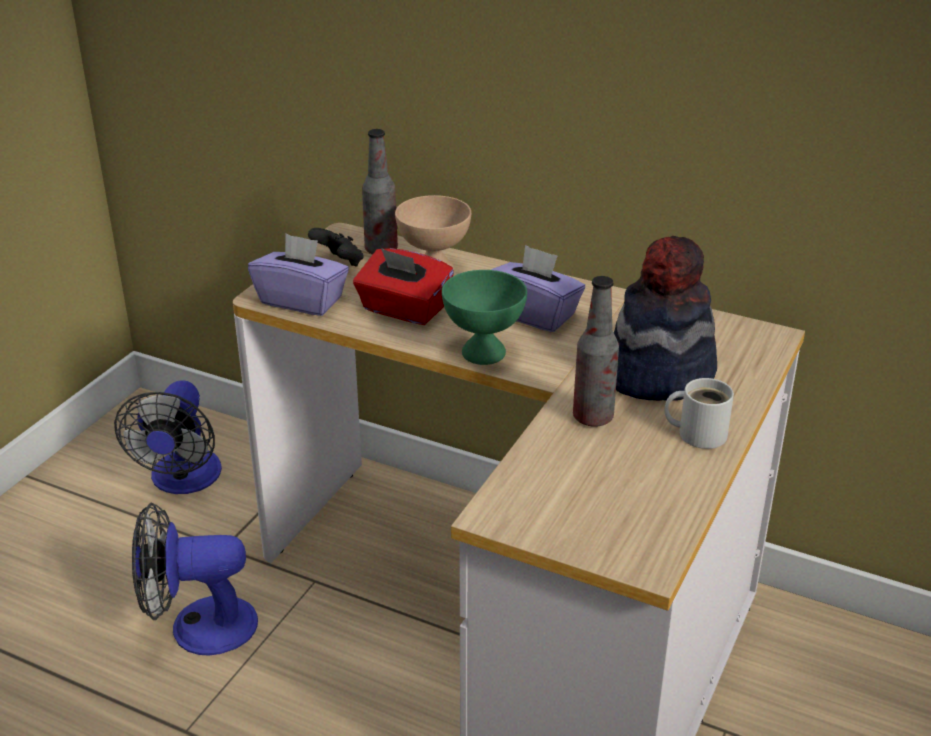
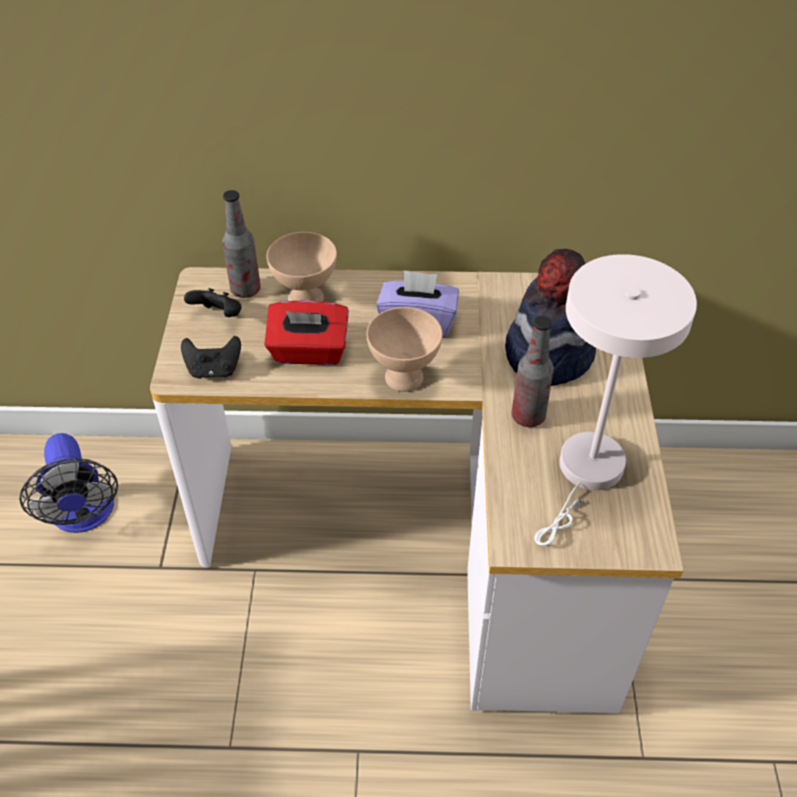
camera: 25 degrees left, 15 degrees up
(198, 627) = (183, 650): fan -> none
(302, 300) = (214, 370): purple tissue box -> black game controller
(483, 352) = (403, 377): green bowl -> beige bowl
(621, 482) = (587, 474): none -> white table lamp
(698, 433) = (611, 404): white mug -> none

